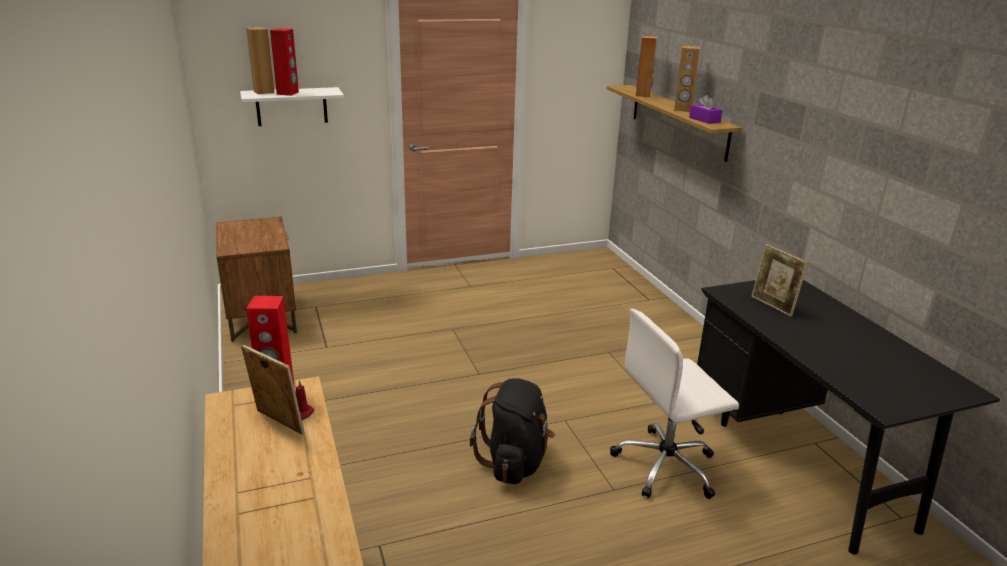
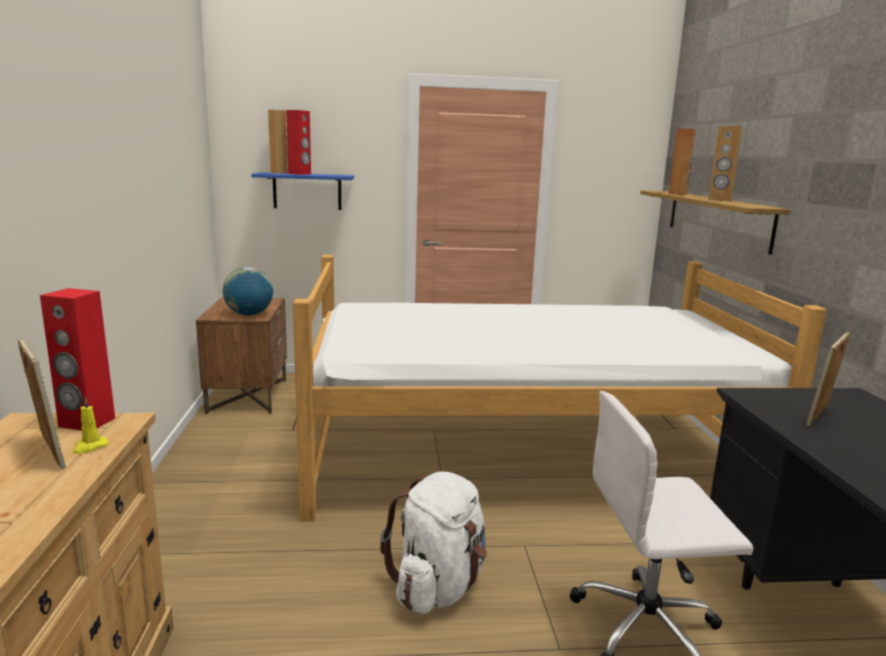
camera: 15 degrees right, 10 degrees down
(263, 243) = (249, 314): none -> globe
(291, 106) = (307, 191): white shelf -> blue shelf
(302, 414) = (90, 447): red candle -> yellow candle
(515, 462) = (438, 586): black backpack -> white backpack
(539, 344) = (525, 456): none -> bed
(704, 120) = (743, 204): purple tissue box -> none
(773, 306) = (819, 417): picture frame -> picture frame turned 60 degrees clockwise

